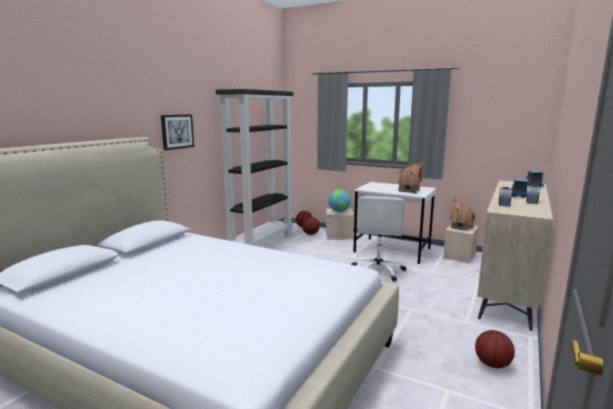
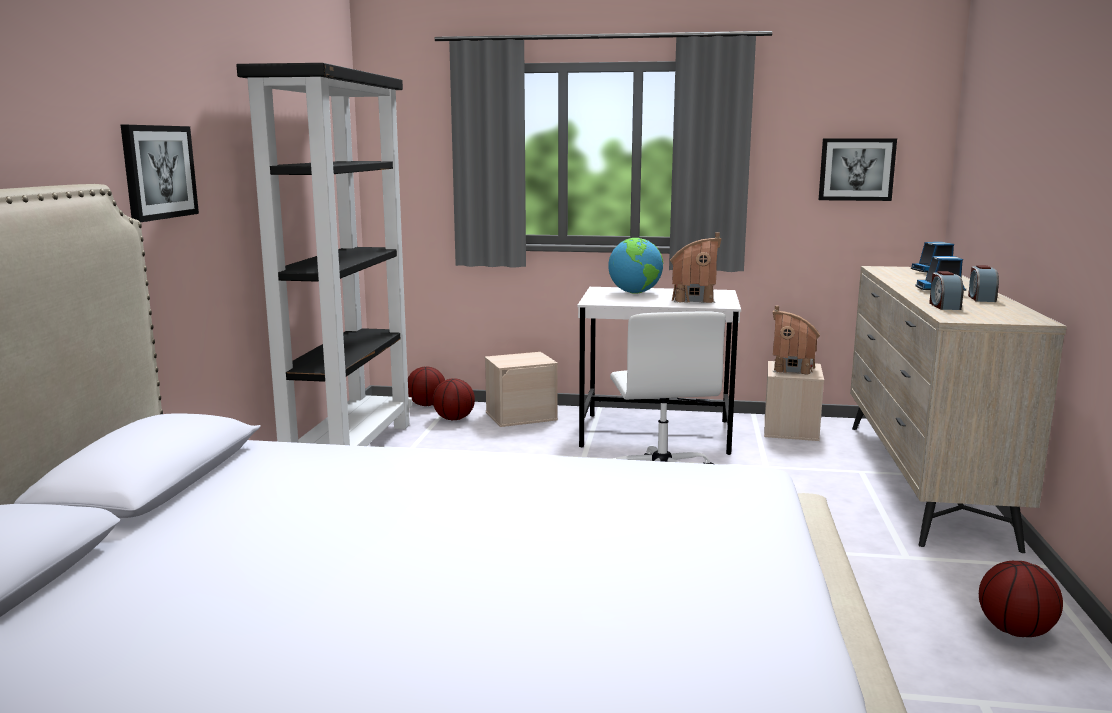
camera: 20 degrees left, 0 degrees up
(339, 211) = (520, 360): globe -> globe (635, 293)
(502, 132) = (856, 169): none -> picture

